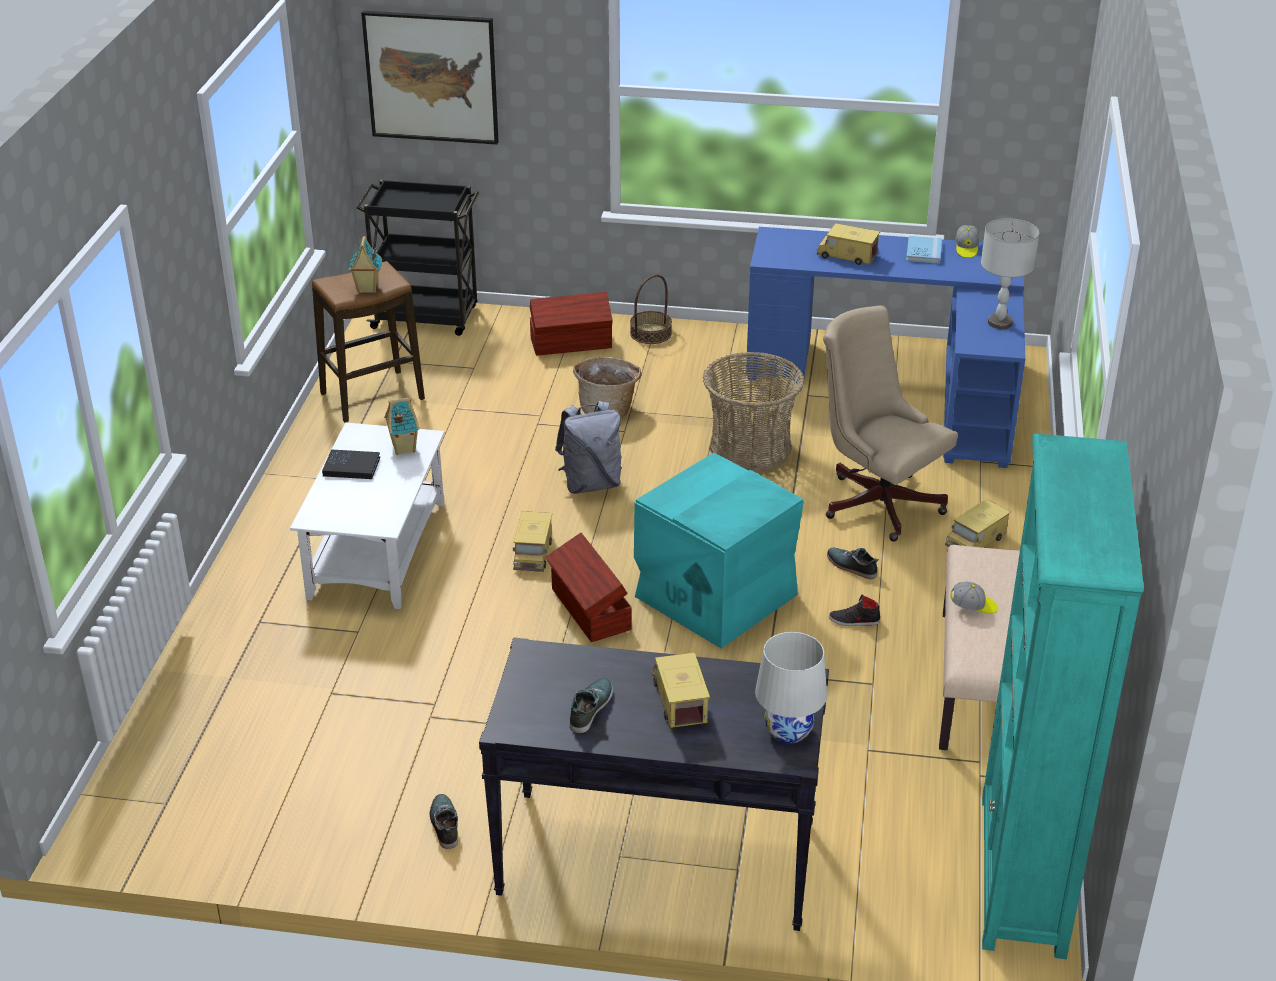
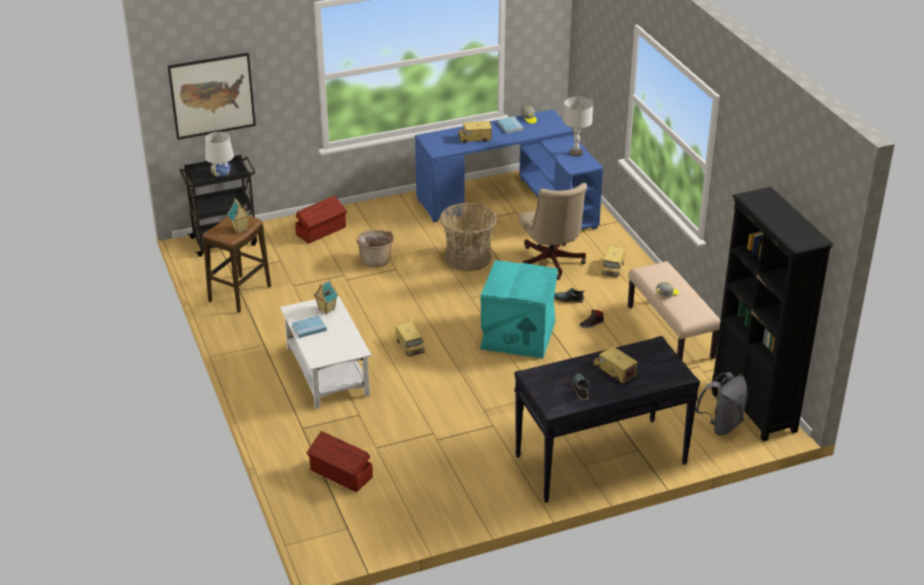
camera: 30 degrees left, 0 degrees up
(351, 467) = (309, 328): black book -> blue book
(444, 824) = (492, 483): shoe -> none
(590, 610) = (464, 363): brown storage box -> brown storage box (341, 474)
(591, 484) = (405, 301): grey backpack -> grey backpack (721, 425)
(651, 333) = (359, 213): basket -> none
(788, 731) = (670, 367): white table lamp -> white table lamp (221, 174)
(877, 500) = (551, 264): beige office chair -> beige office chair turned 120 degrees counterclockwise
(1022, 875) = (754, 406): turquoise bookcase -> black bookcase

